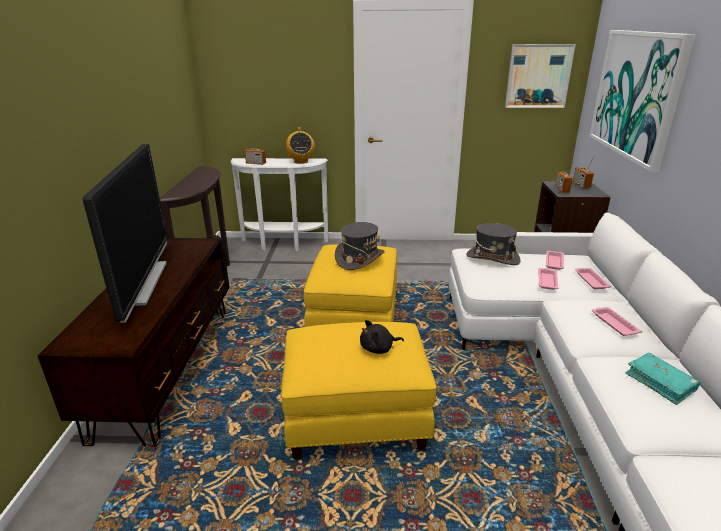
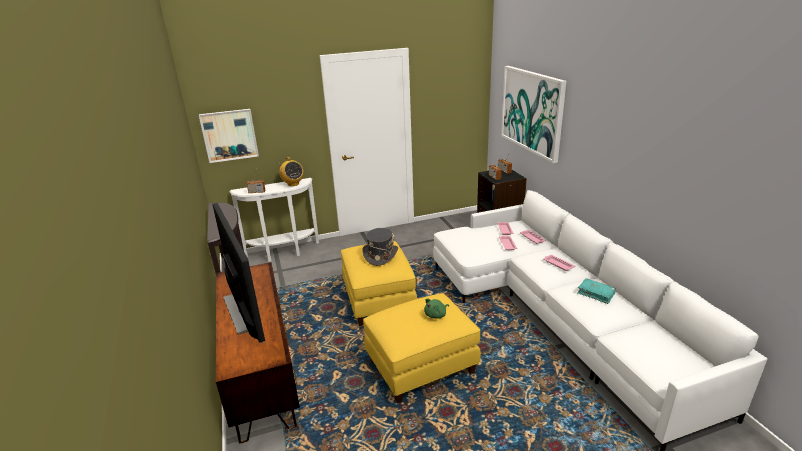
camera: 20 degrees left, 0 degrees up
(378, 348) = (436, 315): black plush toy -> green plush toy
(492, 258) = (465, 235): grey hat -> none
(538, 76) = (458, 96): picture -> picture (229, 135)

